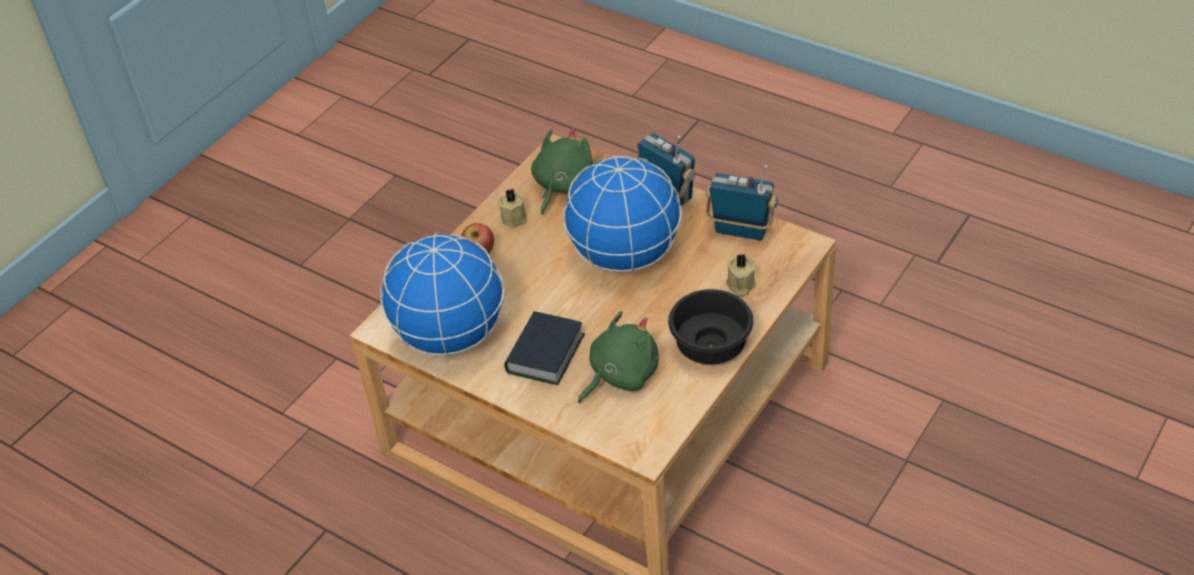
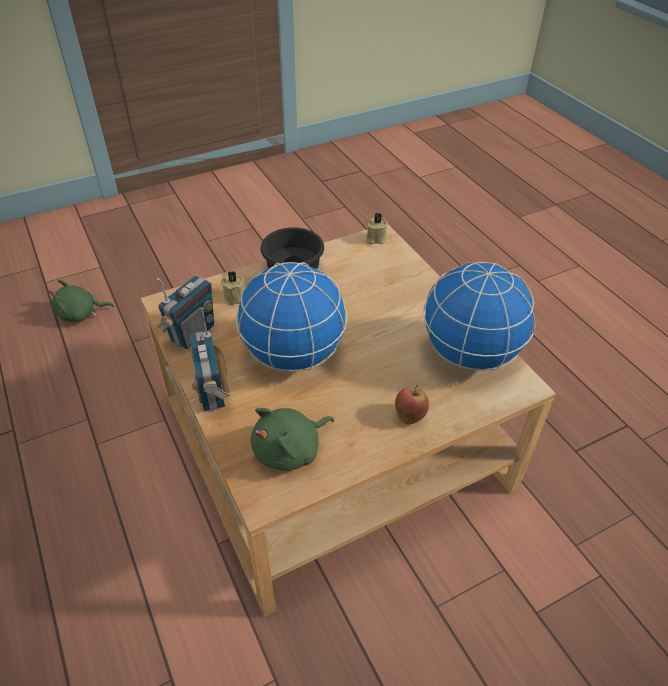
camera: 155 degrees left, 0 degrees up
(515, 217) = (356, 438): beige candle -> beige candle (375, 238)
(545, 354) = (405, 311): book -> none
(620, 375) = (364, 278): green plush toy -> green plush toy (80, 314)
(741, 231) = (192, 333): radio -> radio turned 105 degrees counterclockwise

